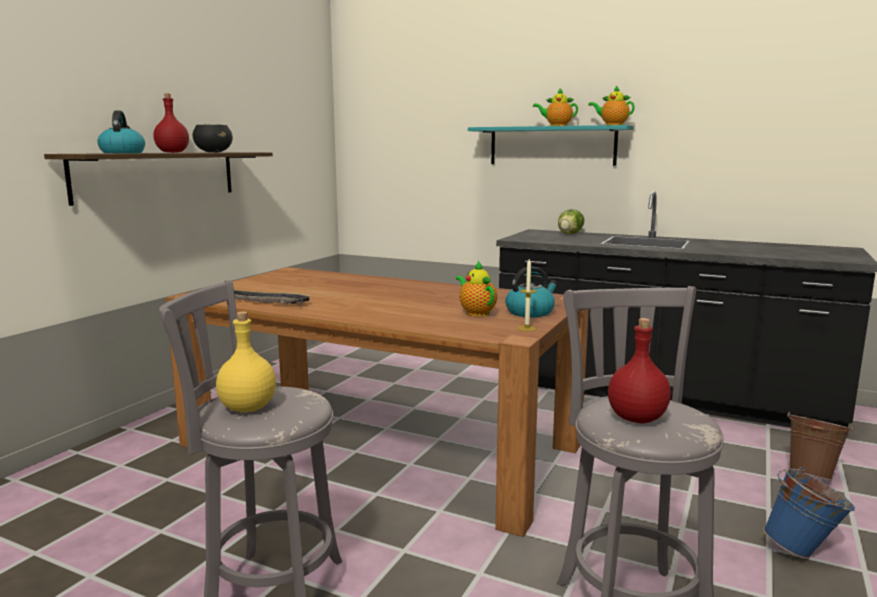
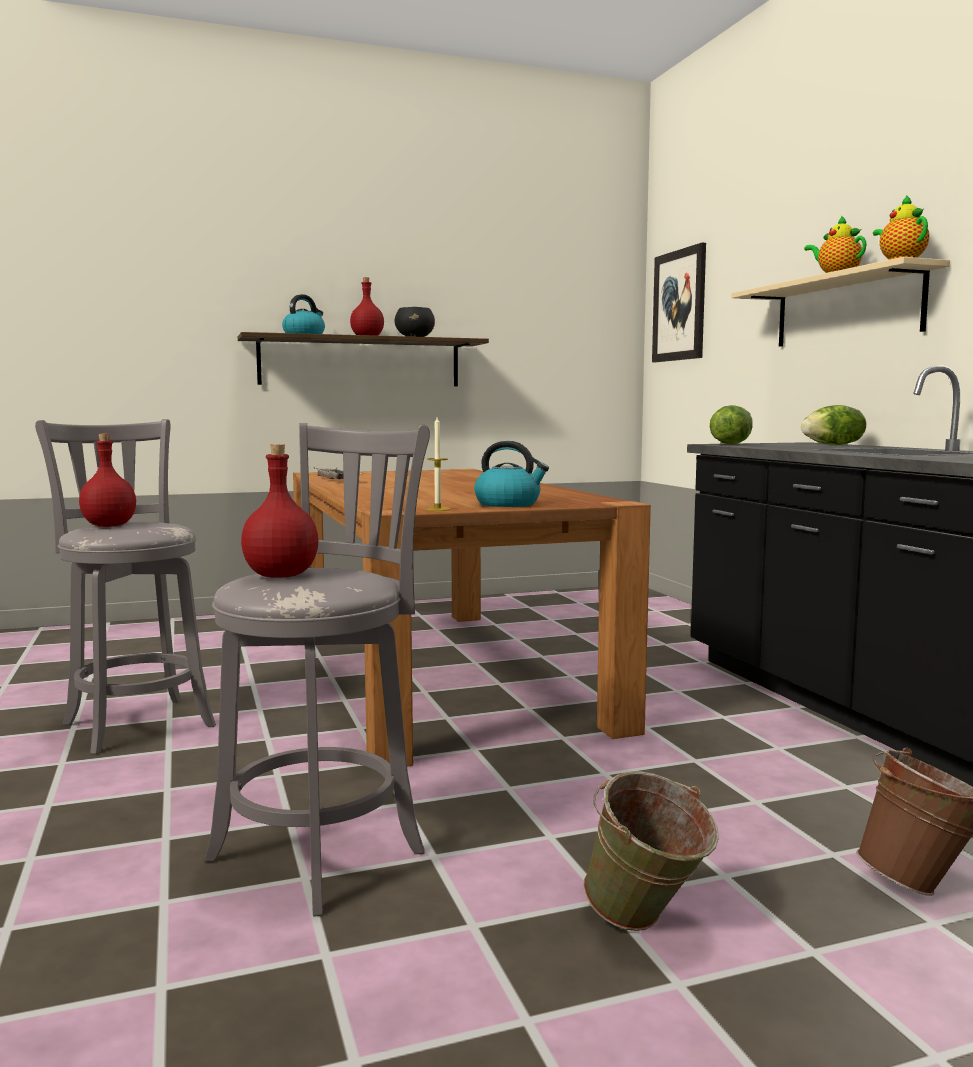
camera: 45 degrees right, 5 degrees down
(248, 408) = (109, 526): yellow bottle -> red bottle
(380, 124) = (679, 305): none -> picture
(476, 313) = (456, 499): teapot -> none
(520, 238) = (730, 444): none -> lettuce
(552, 146) = (846, 309): turquoise shelf -> beige shelf
(803, 551) = (646, 924): blue bucket -> green bucket

